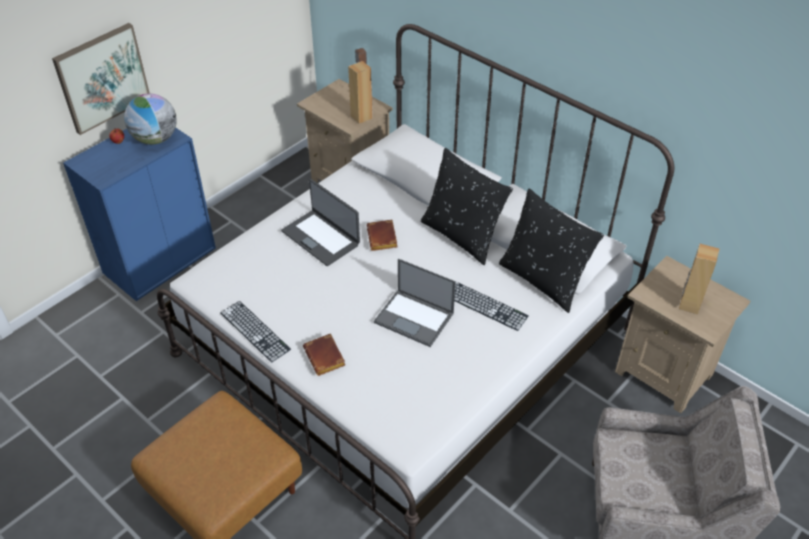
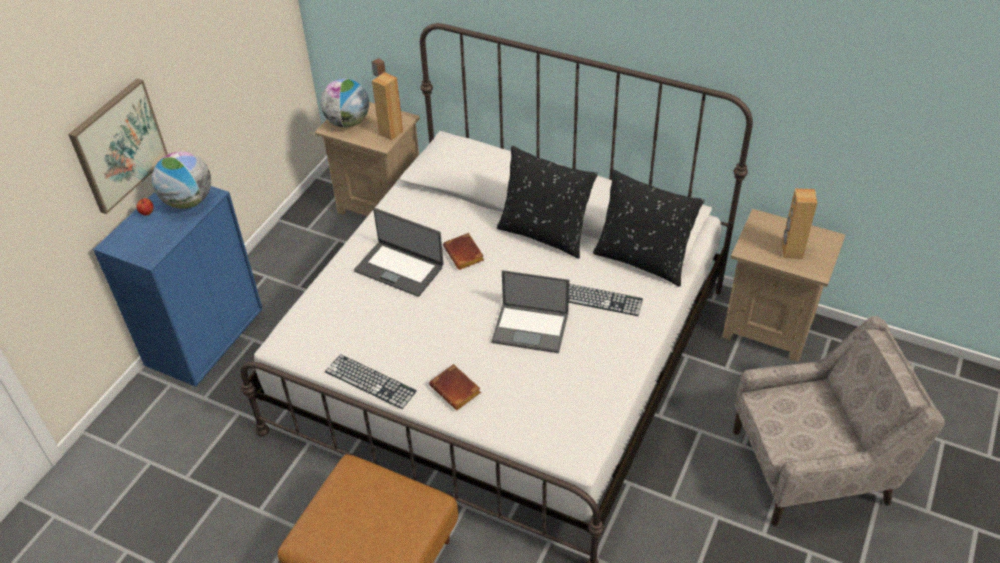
camera: 15 degrees left, 0 degrees up
(328, 101) = (348, 122): none -> globe

